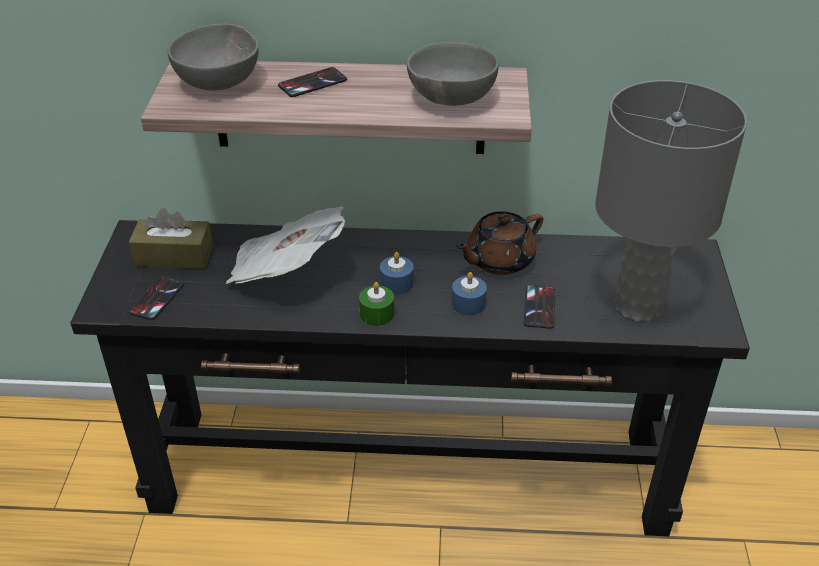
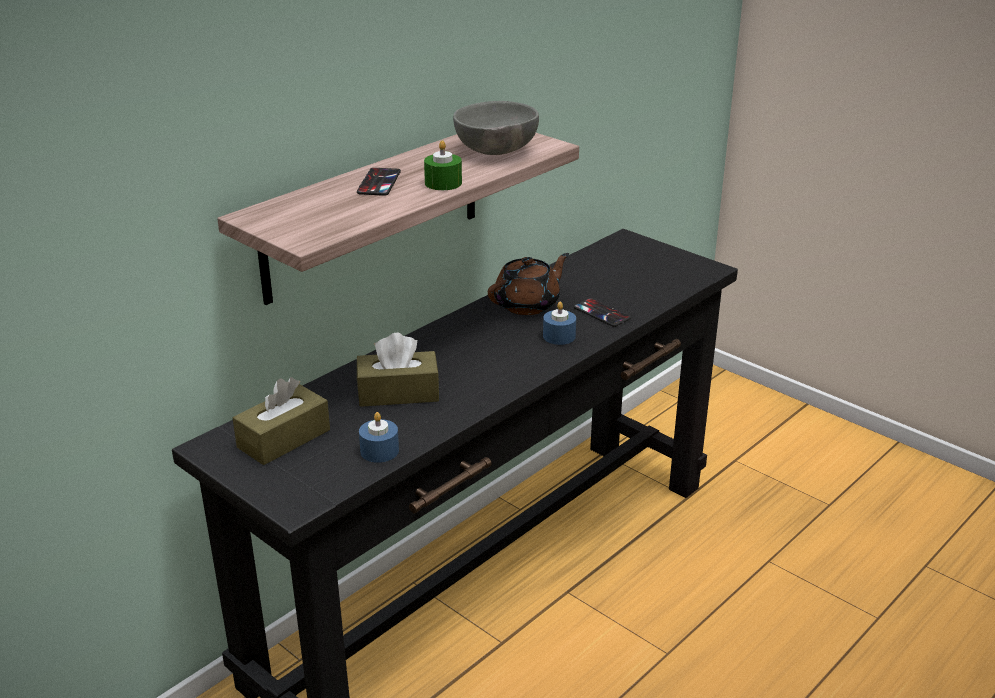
camera: 50 degrees left, 10 degrees down
(157, 298) = (331, 470): phone -> none
(220, 82) = (305, 211): grey bowl -> none
(286, 271) = (398, 393): newspaper -> brown tissue box
(376, 314) = (515, 376): green candle -> green candle (443, 183)
(396, 283) = (491, 353): blue candle -> blue candle (379, 451)
(498, 260) = (528, 304): brown teapot -> brown teapot turned 135 degrees counterclockwise
(637, 307) = (651, 282): grey table lamp -> none

